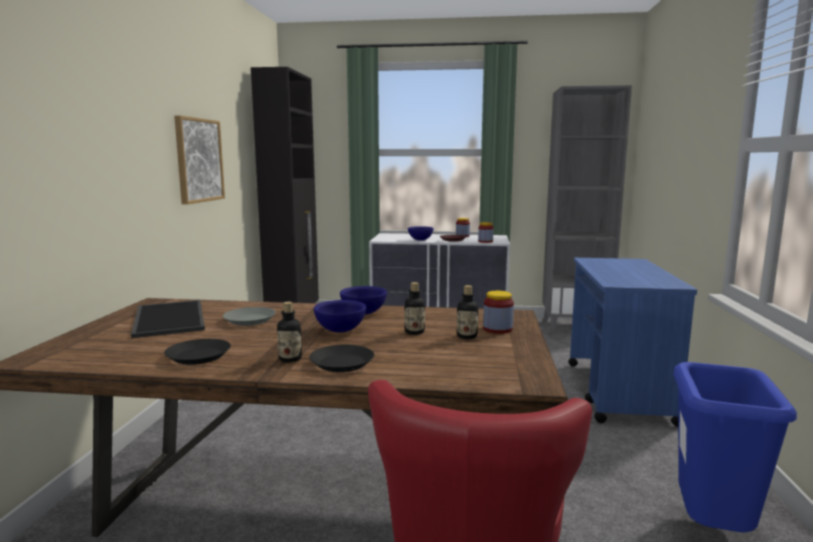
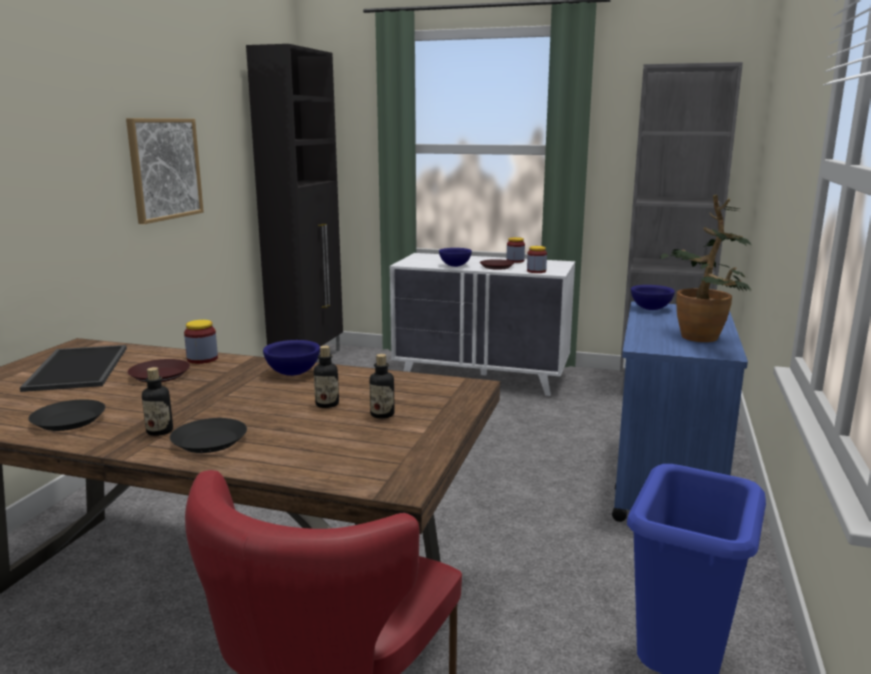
camera: 10 degrees right, 5 degrees up
(250, 320) = (160, 375): grey plate -> brown plate
(340, 331) = (245, 396): blue bowl -> blue bowl (650, 309)
(497, 329) = (428, 407): jar -> jar (202, 359)
(650, 278) = (701, 340): none -> potted plant

